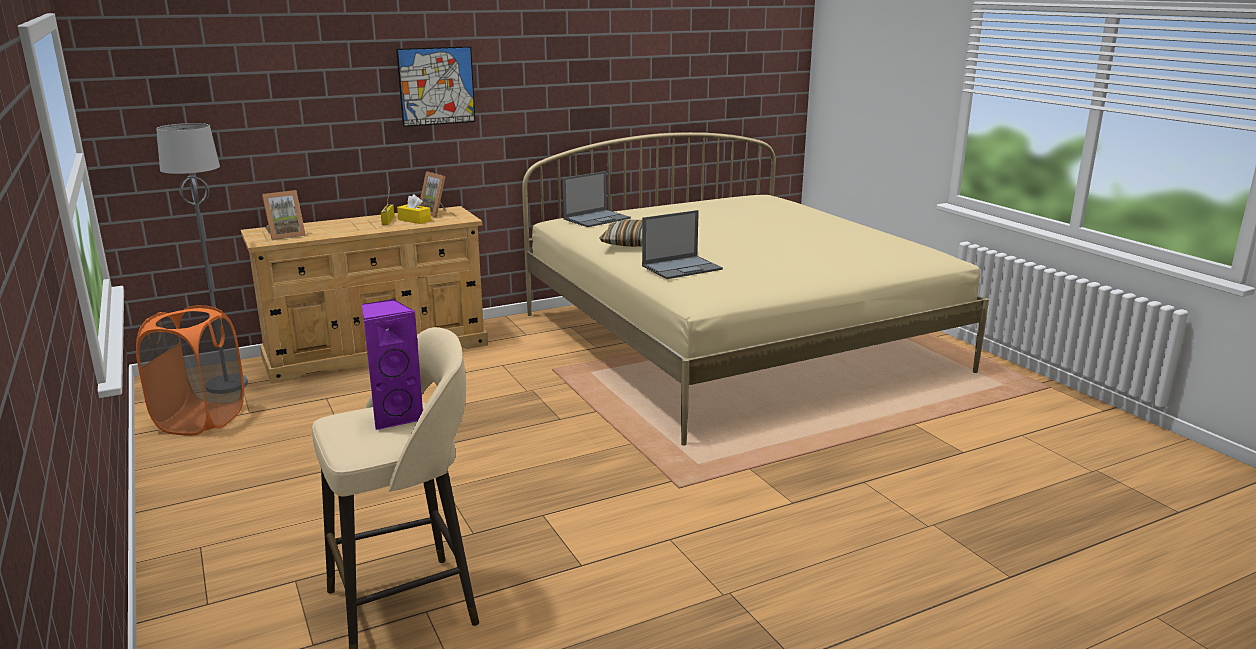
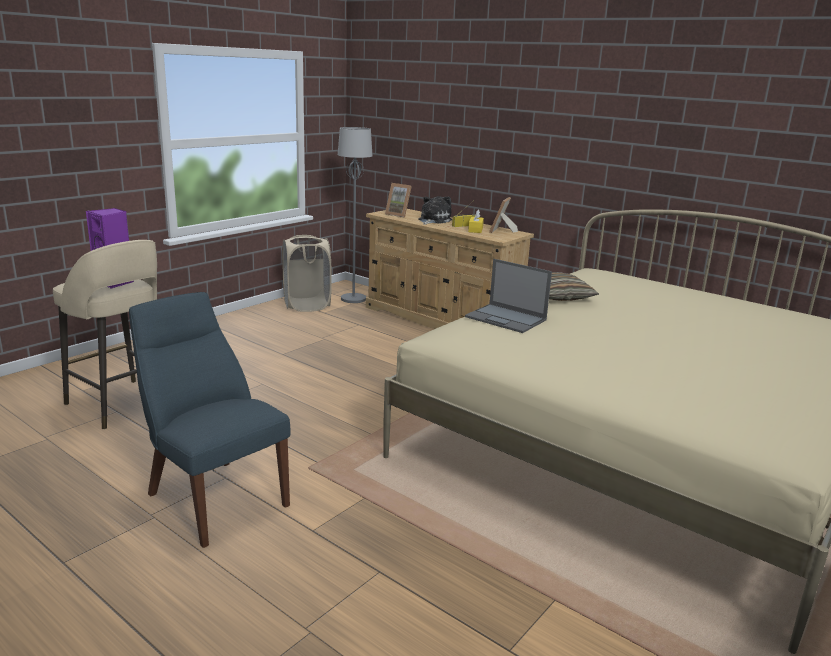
camera: 65 degrees right, 0 degrees up
(201, 420) = (307, 305): orange laundry basket -> beige laundry basket
(342, 227) = (433, 220): none -> plush toy
(436, 86) = (535, 129): picture -> none
(597, 218) = (609, 277): laptop -> none
(707, 550) = (213, 497): none -> blue chair

